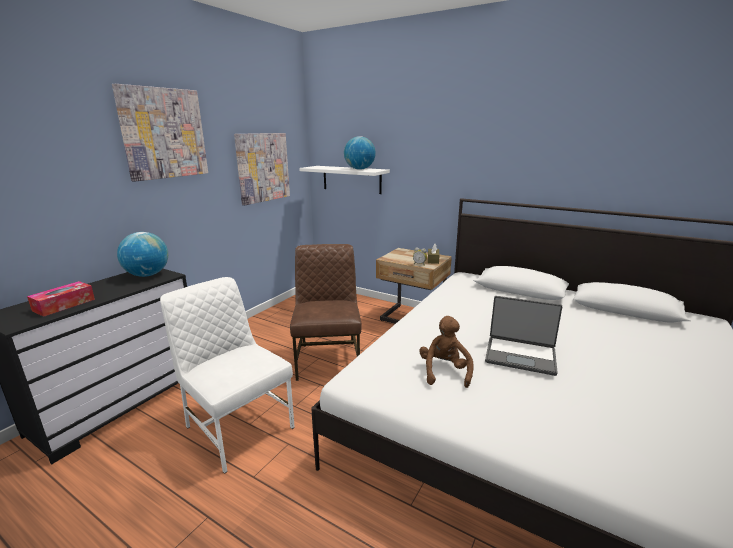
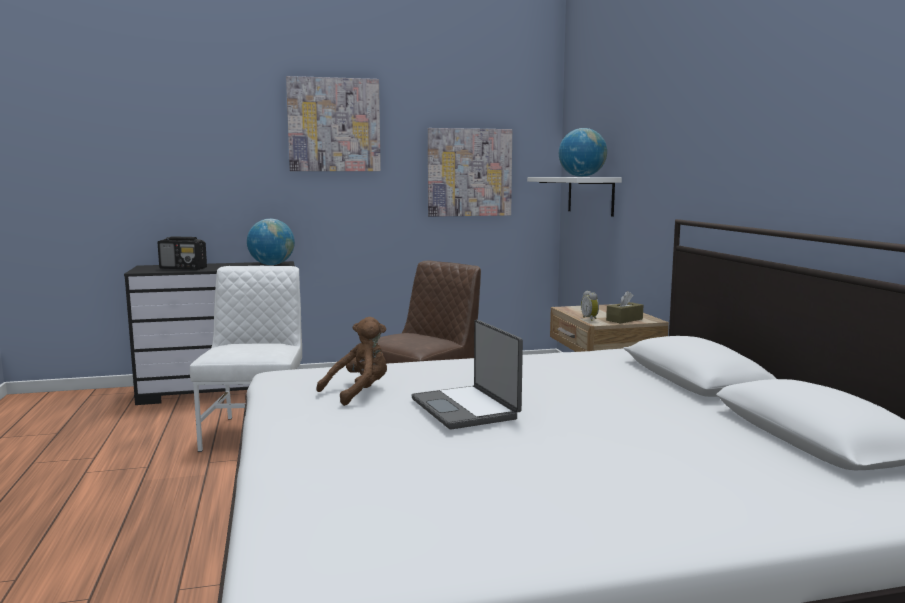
camera: 45 degrees right, 10 degrees down
(64, 305) = (183, 268): tissue box -> radio

